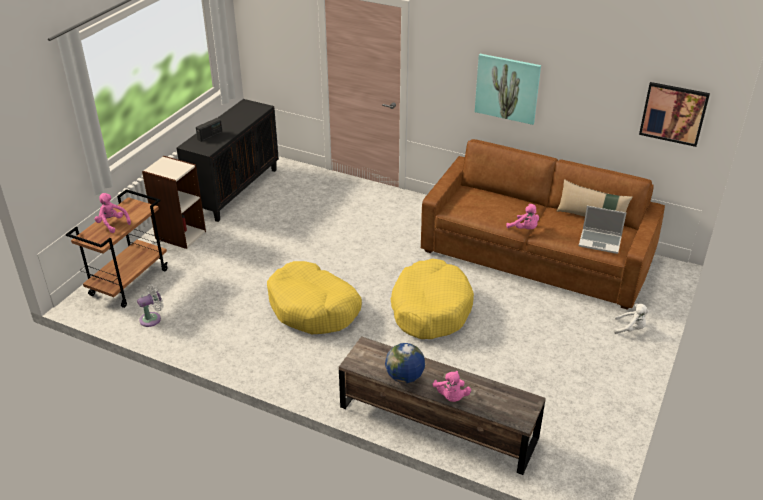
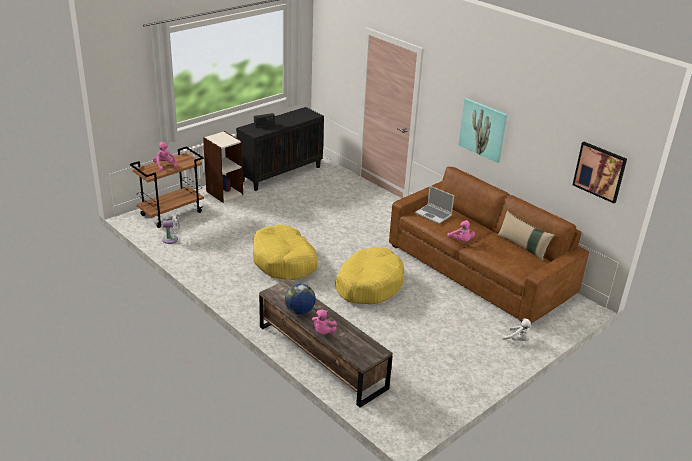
camera: 20 degrees right, 5 degrees down
(600, 242) = (515, 264): laptop -> laptop (434, 215)

